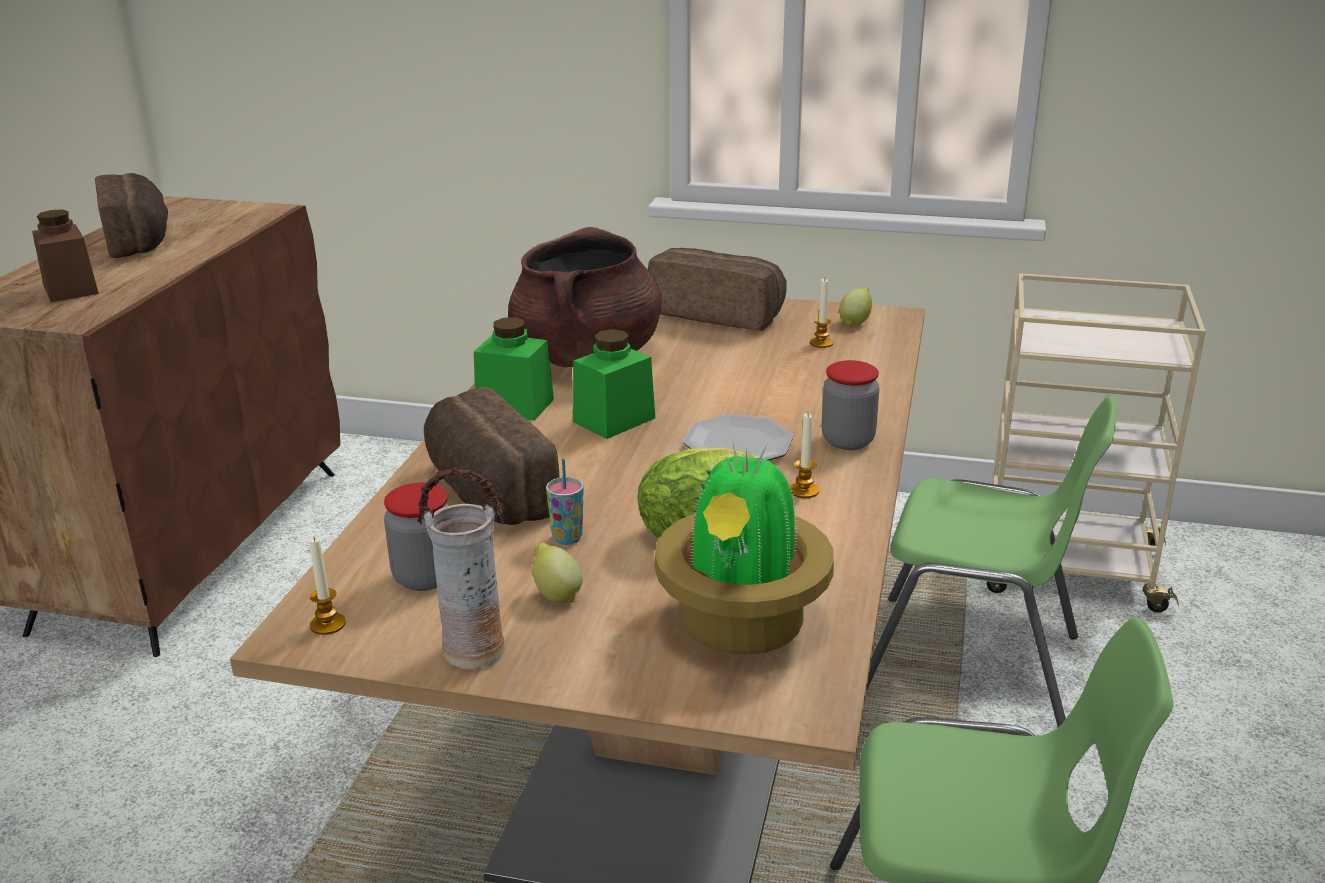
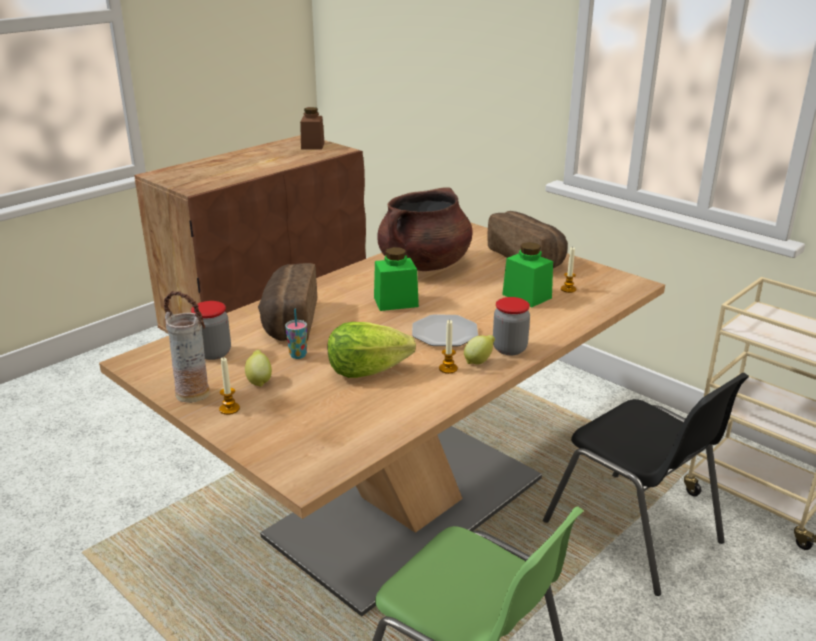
camera: 30 degrees right, 0 degrees up
(70, 289) = (208, 174): brown jar -> brown jar (312, 145)
(140, 240) = (265, 155): bread -> none
(327, 624) = (150, 361): candle -> candle (229, 409)
(515, 406) = (355, 281): green jar -> green jar (527, 296)
(741, 628) = (324, 427): potted plant -> none
(855, 322) = (606, 282): lemon -> lemon (479, 361)
(974, 664) = (634, 533): green chair -> black chair

